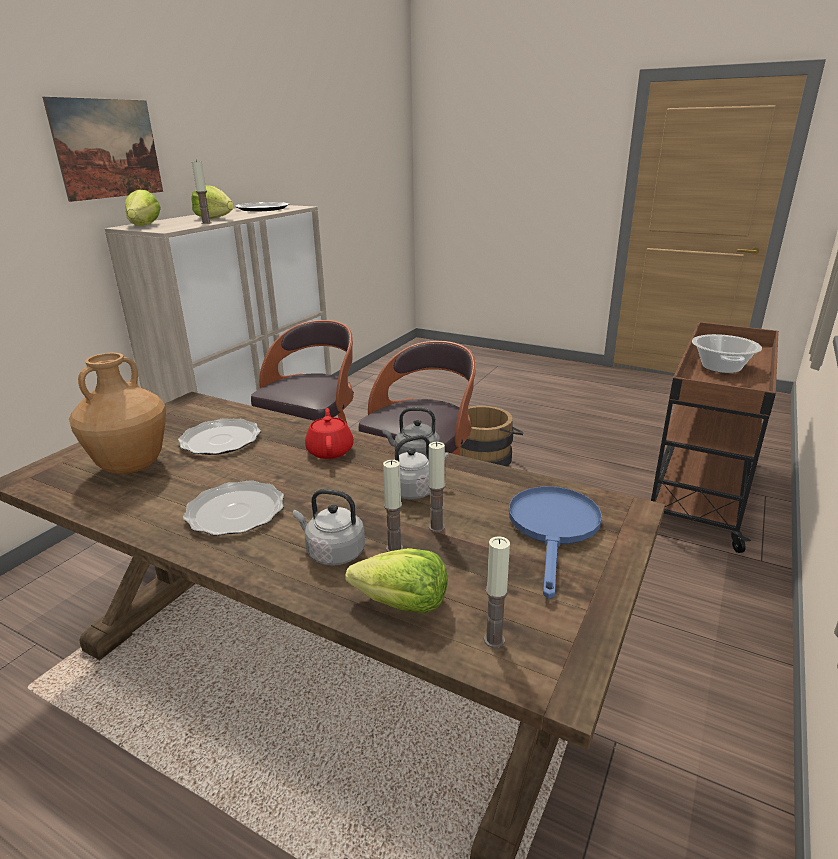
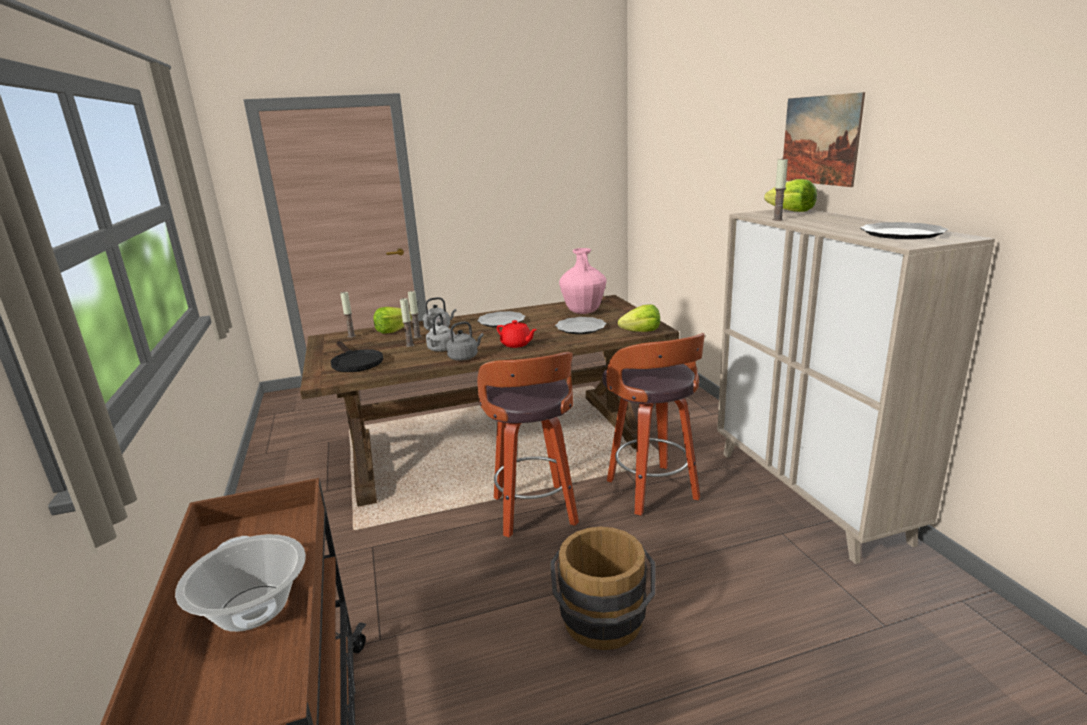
camera: 135 degrees right, 5 degrees down
(132, 466) = (583, 312): brown vase -> pink vase
(215, 218) = (816, 222): lettuce -> lettuce (641, 332)
(553, 529) = (355, 362): blue frying pan -> black frying pan

